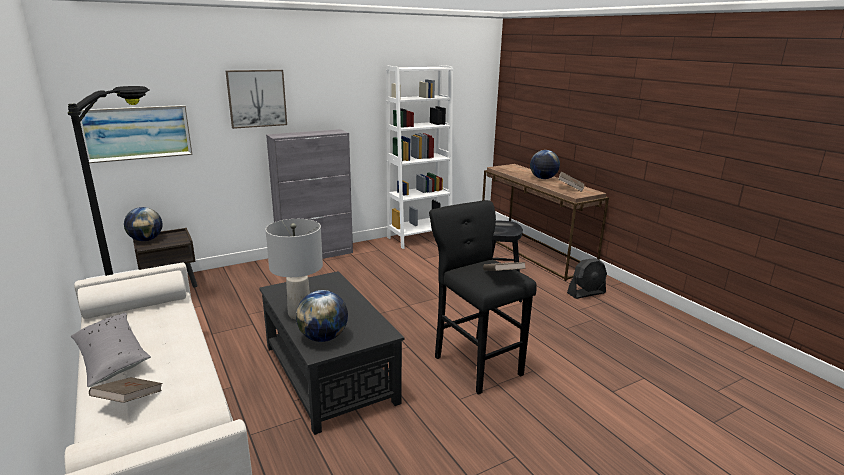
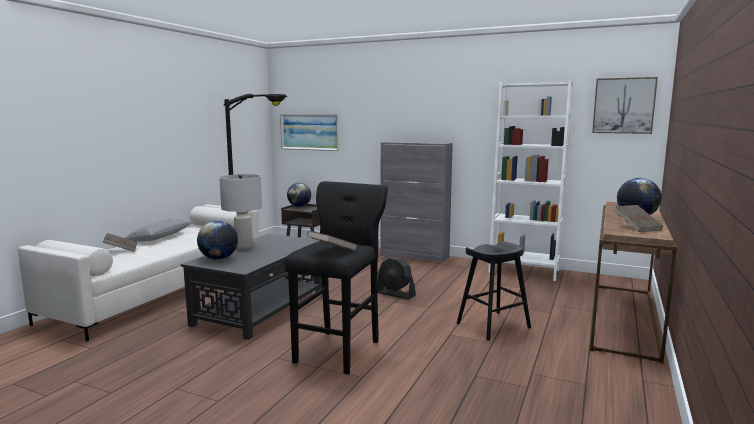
camera: 55 degrees right, 10 degrees down
(257, 98) = (386, 111): picture -> picture (623, 106)
(586, 293) = (585, 369): black fan -> black fan (395, 294)

